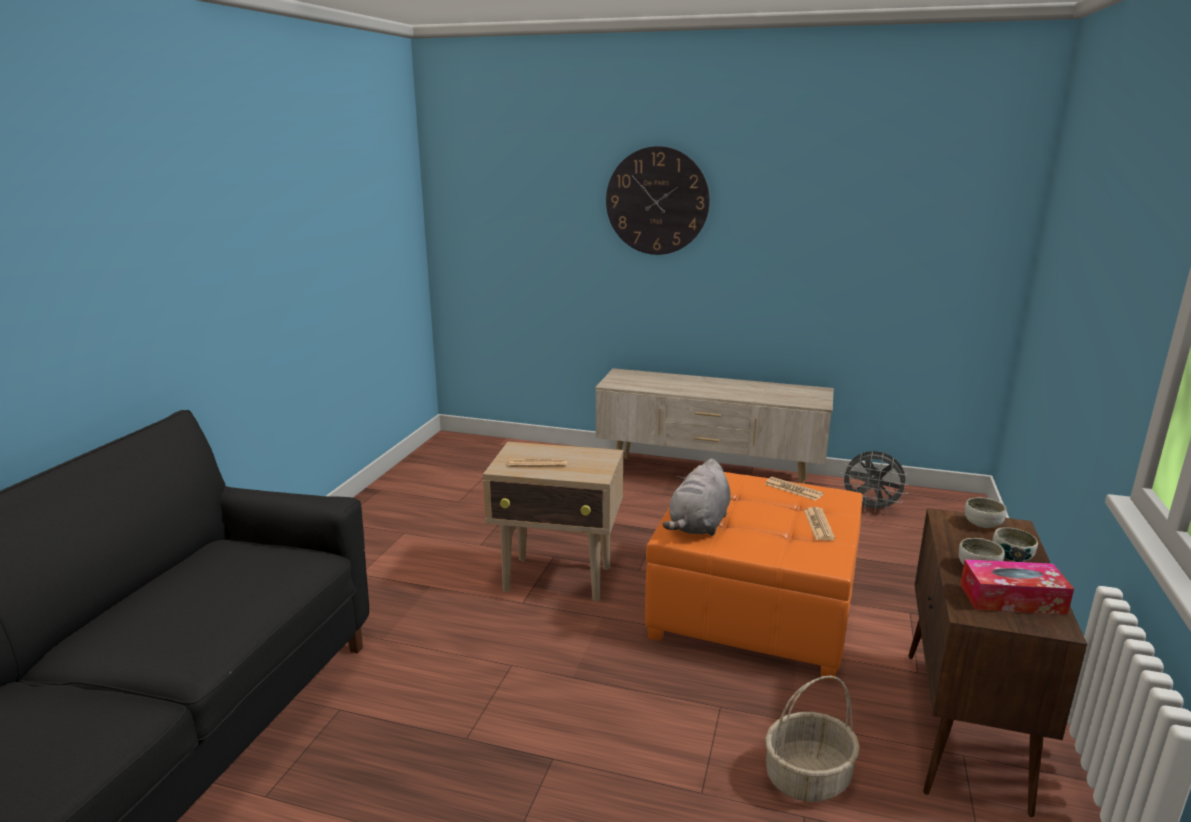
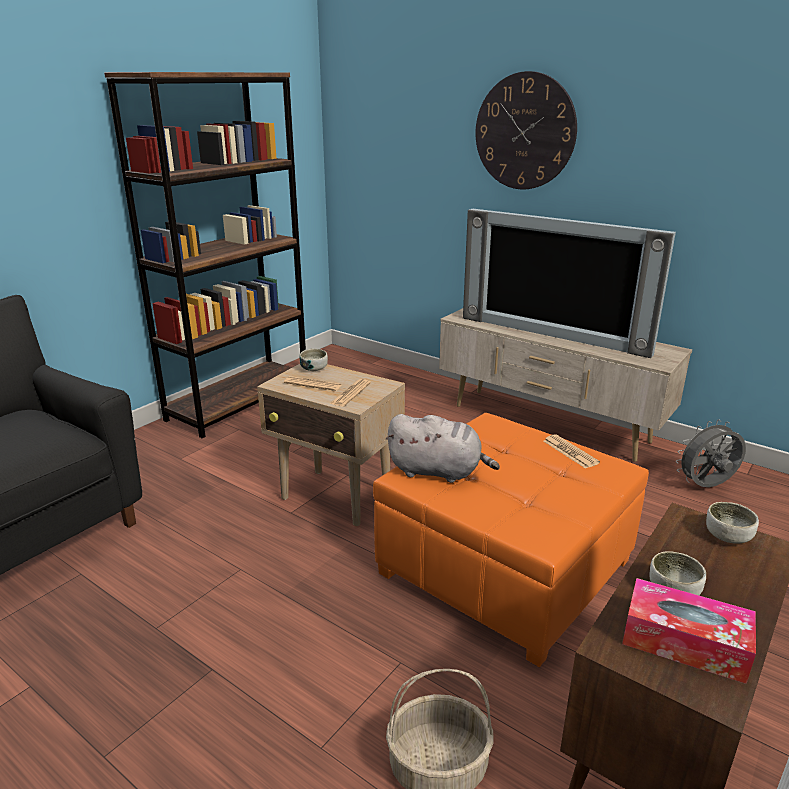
camera: 20 degrees right, 5 degrees up
(383, 506) = (239, 402): none -> brown bookcase
(699, 525) = (438, 471): grey plush toy -> grey plush toy turned 120 degrees counterclockwise
(710, 388) = (554, 333): none -> television
(818, 525) = (567, 496): newspaper -> newspaper (350, 393)
(870, 508) = (706, 487): grey fan -> grey fan turned 120 degrees clockwise
(1011, 557) = (731, 586): bowl -> bowl (314, 369)

